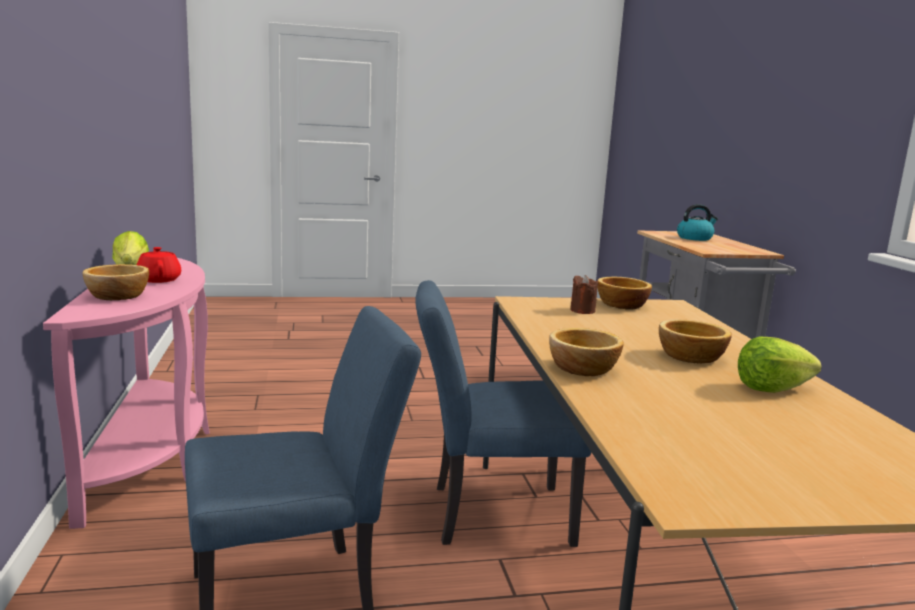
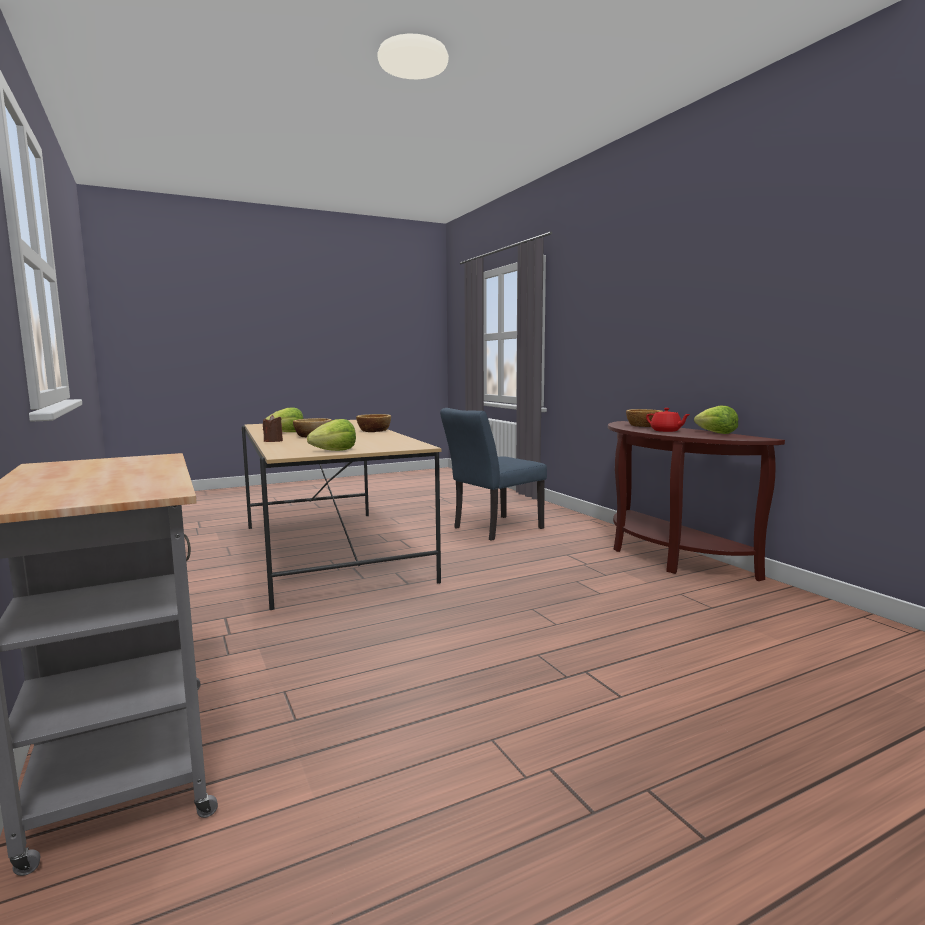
camera: 165 degrees right, 5 degrees down
(152, 456) = (665, 556): pink console table -> brown console table
(488, 514) = (424, 561): blue chair -> none
(582, 310) = (369, 446): brown candle -> brown candle (273, 441)
(620, 305) = (335, 451): bowl -> lettuce
(695, 238) = (93, 483): kettle -> none

